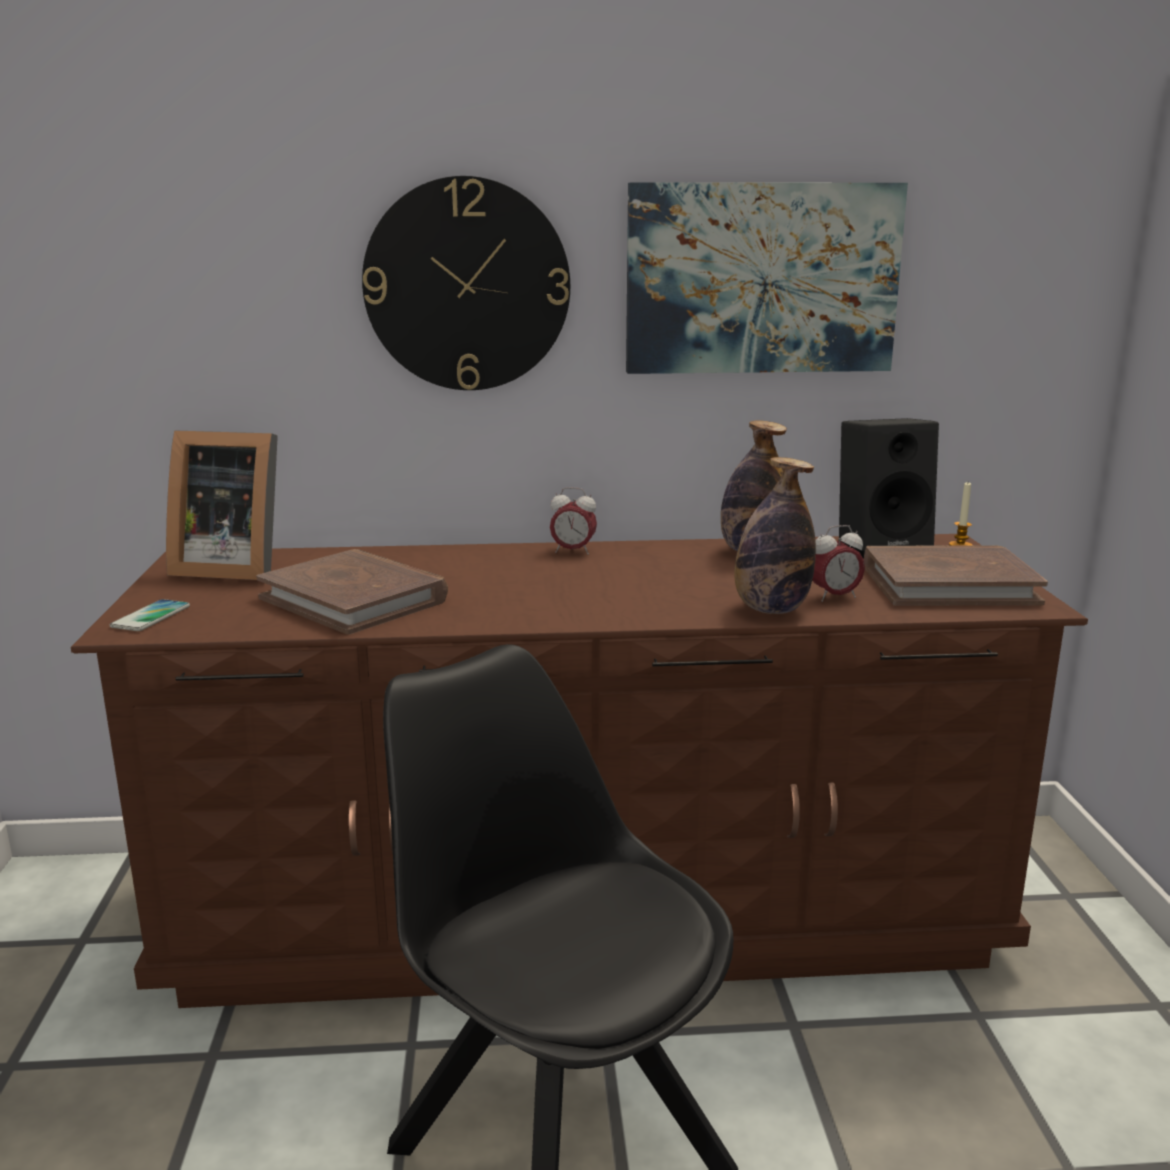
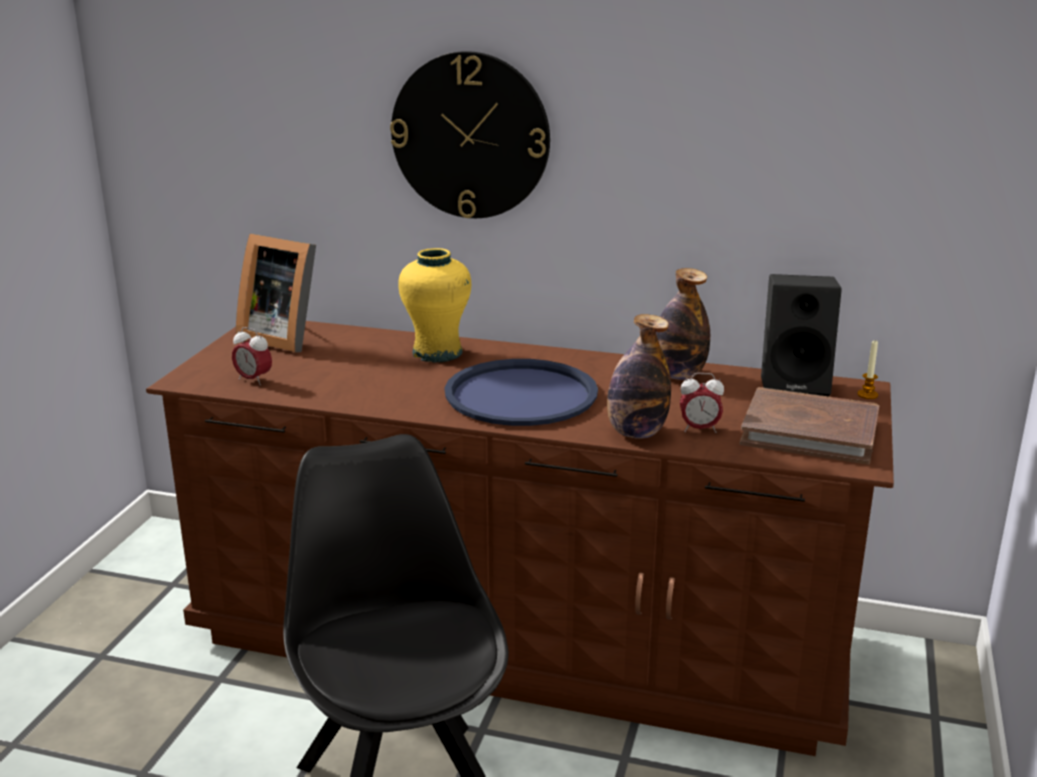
camera: 20 degrees right, 5 degrees up
(151, 617) = (206, 372): phone -> none
(354, 599) = (345, 377): brown book -> none
(452, 562) = (437, 353): none -> yellow vase
(573, 551) = (536, 355): alarm clock -> alarm clock (253, 380)
(597, 590) = (521, 394): none -> blue tray
(761, 279) = (710, 146): picture -> none

